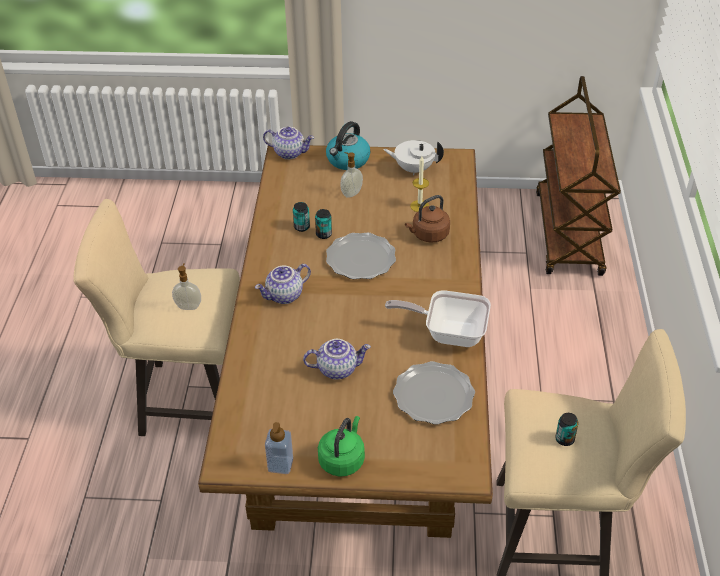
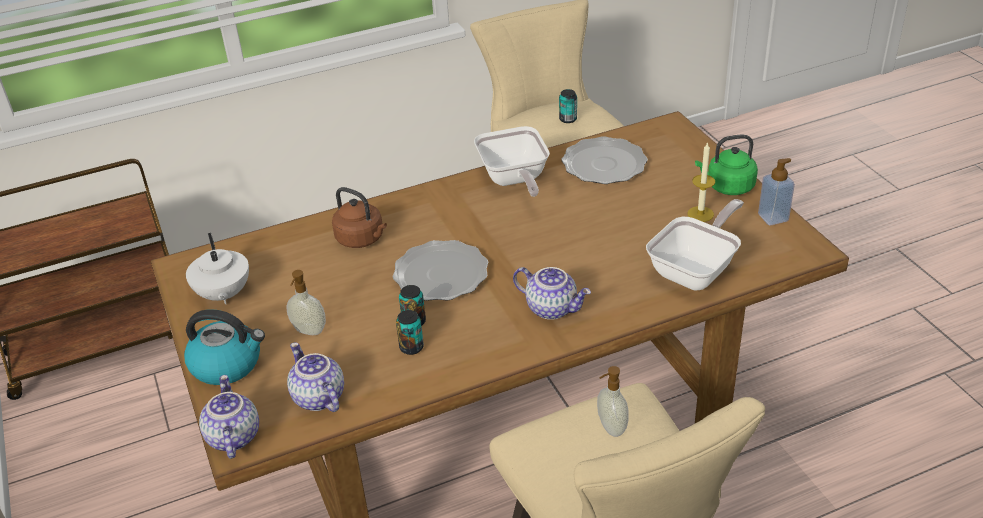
camera: 115 degrees left, 5 degrees down
(260, 384) = (696, 270): none -> frying pan
(337, 368) = (626, 228): teapot -> teapot (317, 398)
(419, 206) = (306, 263): candle -> candle (700, 214)

